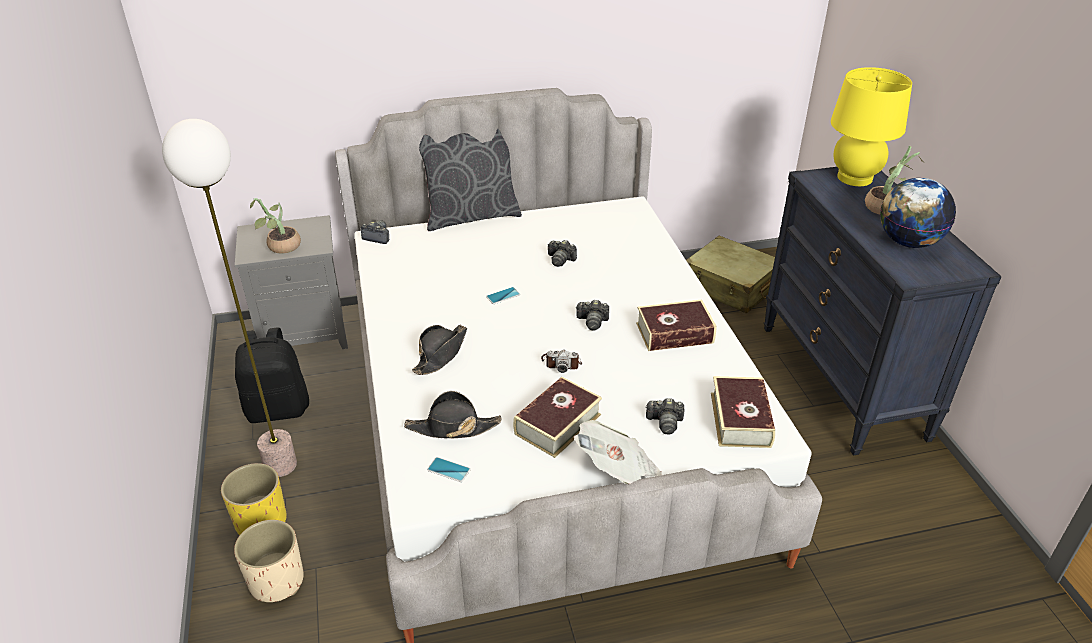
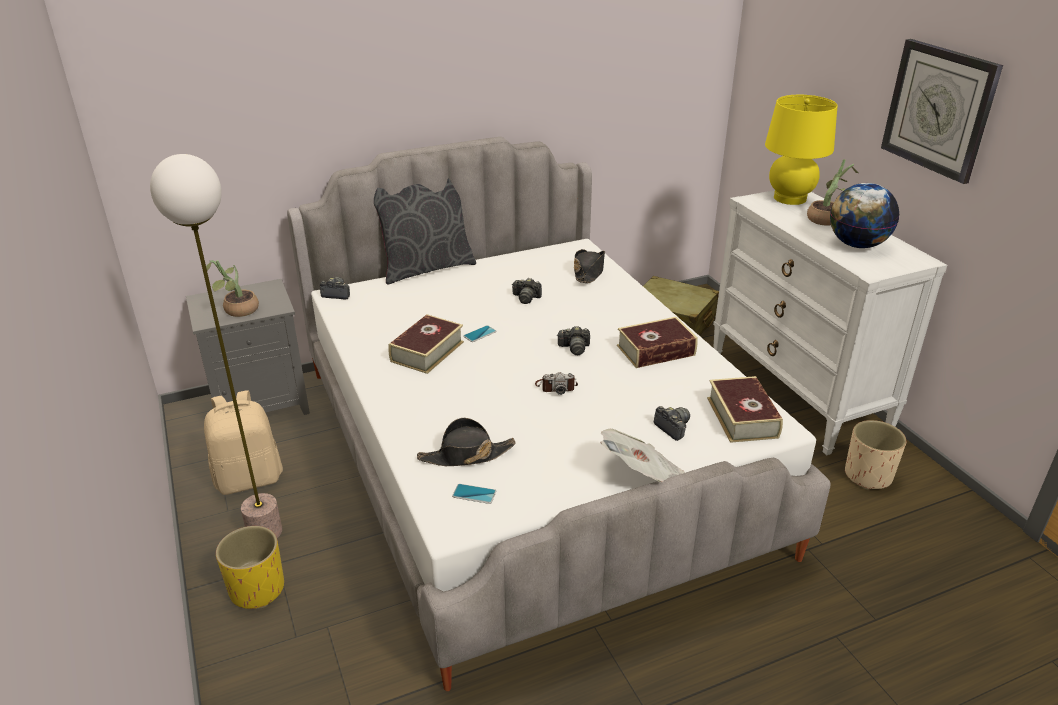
camera: 10 degrees left, 5 degrees down
(277, 581) = (288, 645): beige planter -> beige planter (868, 475)
(278, 409) = (249, 478): black backpack -> beige backpack
(441, 354) = (433, 391): black hat -> black hat (589, 272)
(557, 424) = (570, 440): book -> book (427, 351)
(665, 422) = (672, 428): camera -> camera turned 120 degrees counterclockwise
(842, 381) = (797, 392): black dresser -> white dresser
(1012, 107) = (939, 109): none -> wall clock

